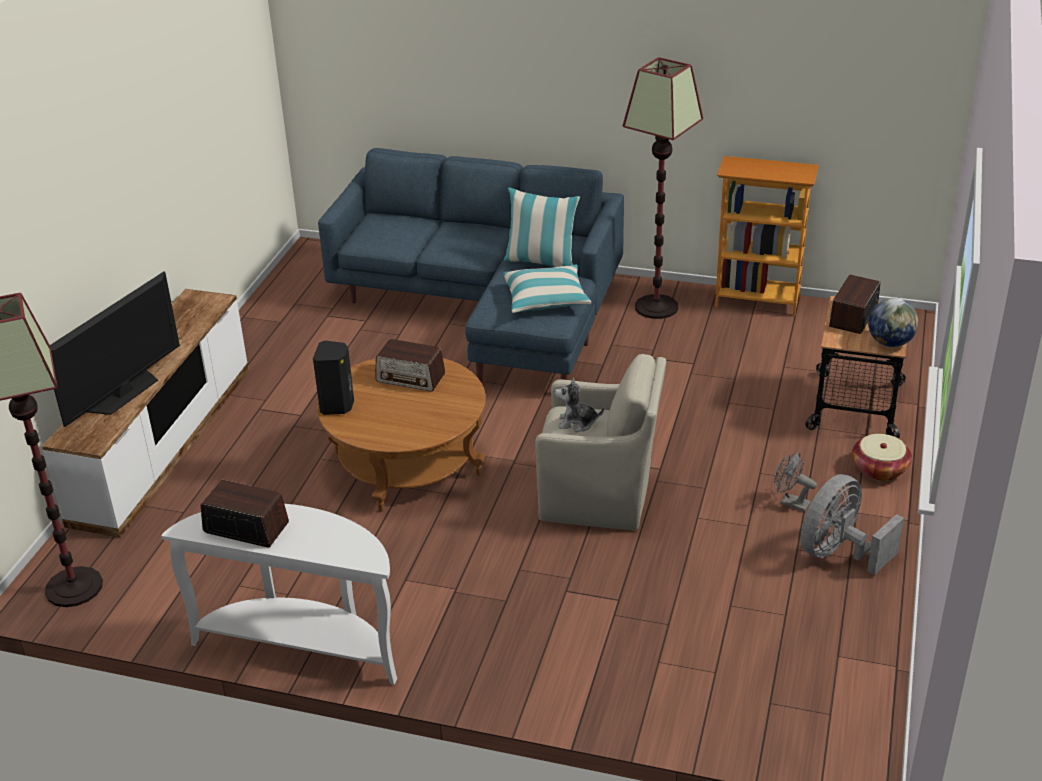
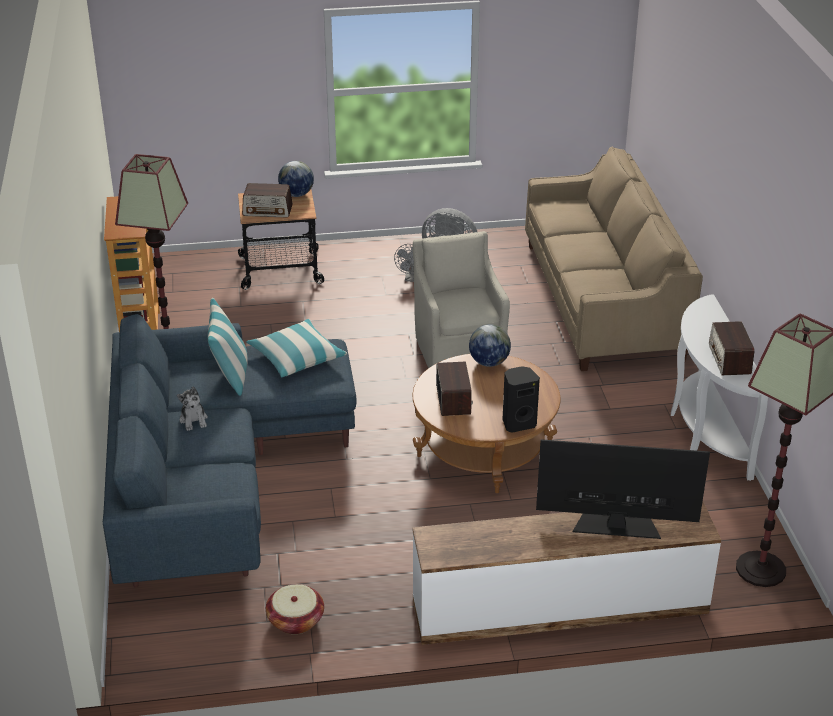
camera: 115 degrees left, 0 degrees up
(455, 416) = (489, 362): none -> globe
(577, 423) = (463, 303): plush toy -> plush toy (194, 420)
(645, 665) = (602, 301): none -> beige sofa
(879, 469) = (351, 253): basket -> basket (295, 620)

